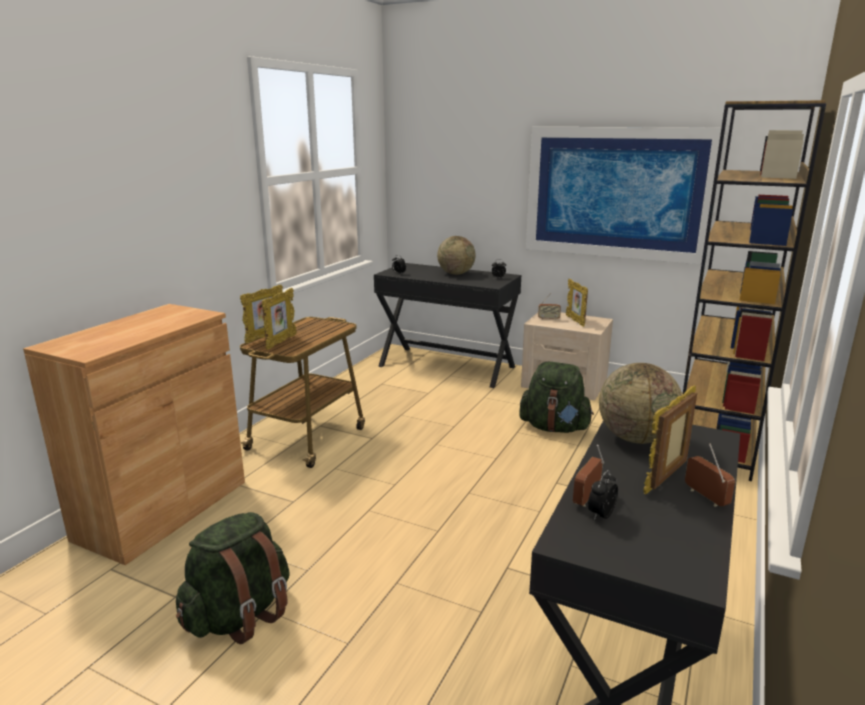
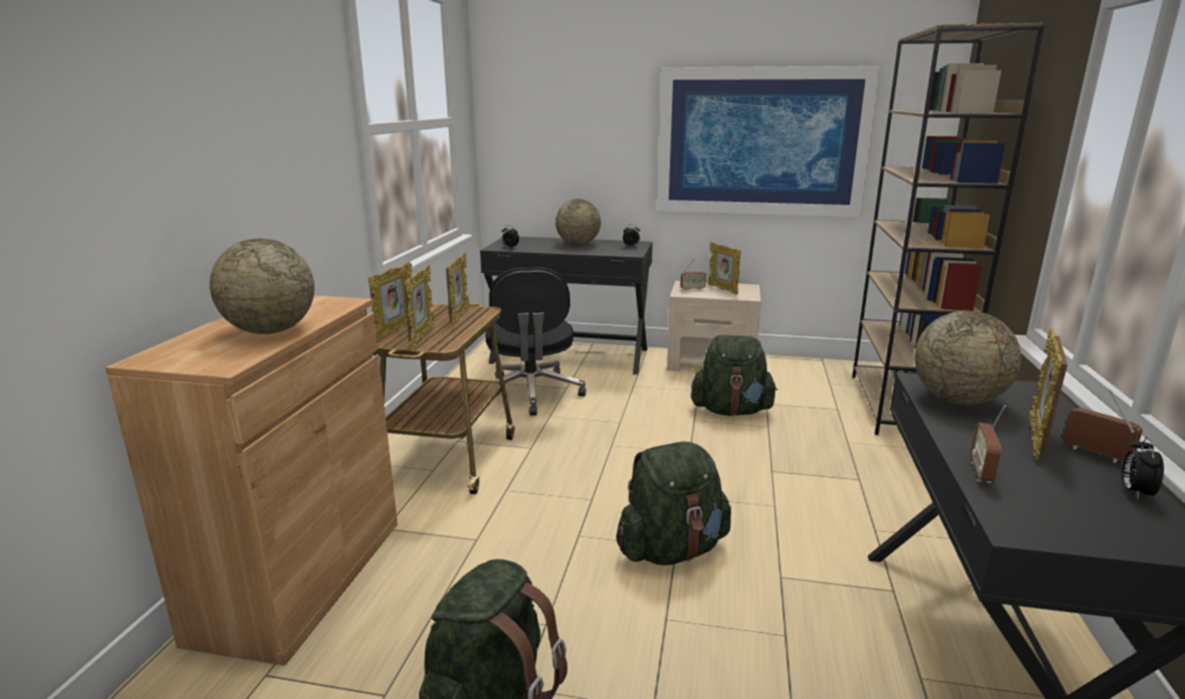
camera: 15 degrees left, 0 degrees up
(137, 332) = (270, 331): none -> globe
(320, 329) = (459, 318): none -> picture frame
(397, 394) = (531, 393): none -> black office chair
(433, 532) = (672, 550): none -> green backpack
(601, 515) = (1017, 489): alarm clock -> alarm clock (1135, 492)

